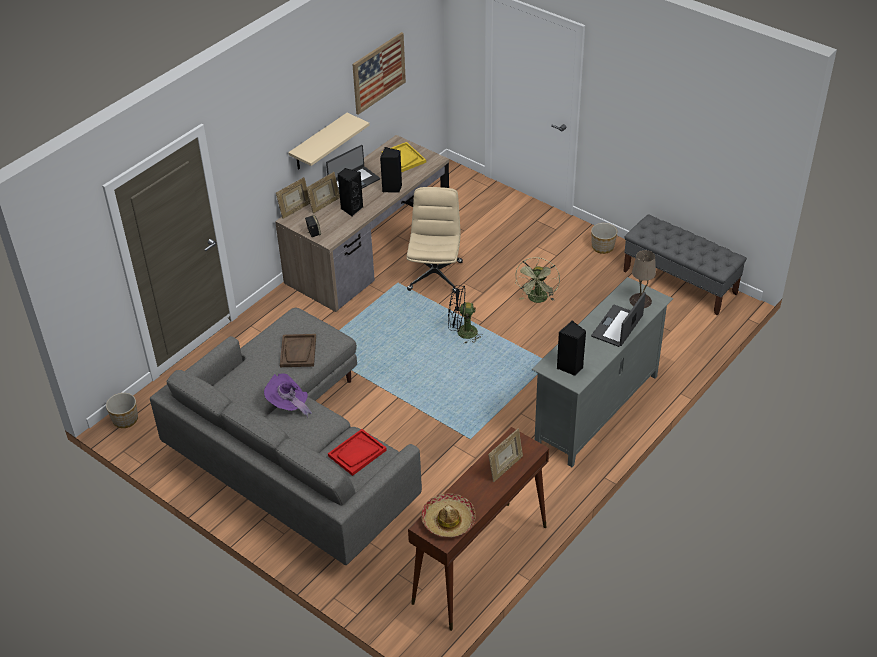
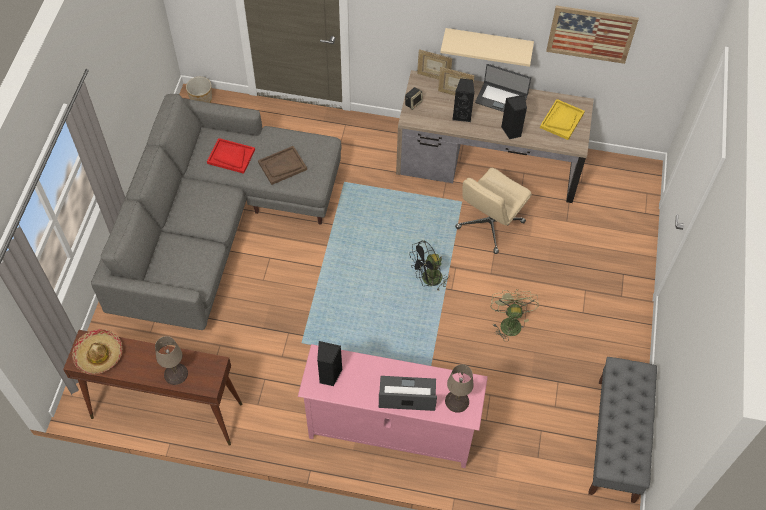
camera: 60 degrees right, 15 degrees up
(288, 405) = (219, 189): purple hat -> none
(357, 453) = (188, 261): red tray -> red tray (231, 156)
(435, 275) = (489, 225): beige office chair -> beige office chair turned 150 degrees clockwise
(462, 333) = (428, 280): black fan -> black fan turned 90 degrees counterclockwise
(505, 468) = (176, 373): picture frame -> beige table lamp
(537, 300) = (509, 322): green fan -> green fan turned 105 degrees clockwise
(597, 411) = (390, 432): grey tv stand -> pink tv stand
(602, 247) = (622, 348): planter -> none

